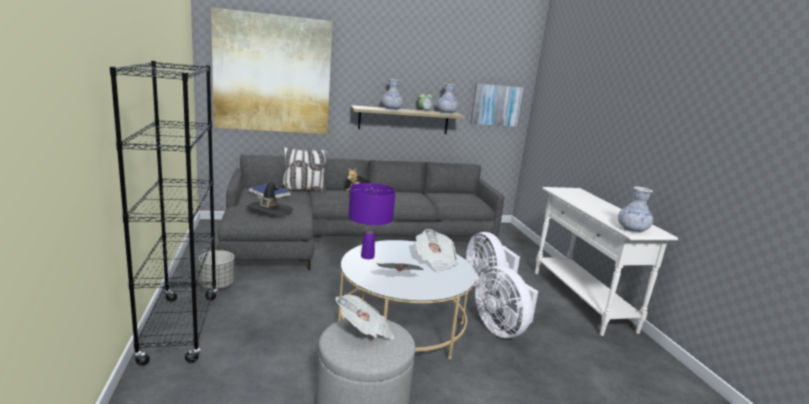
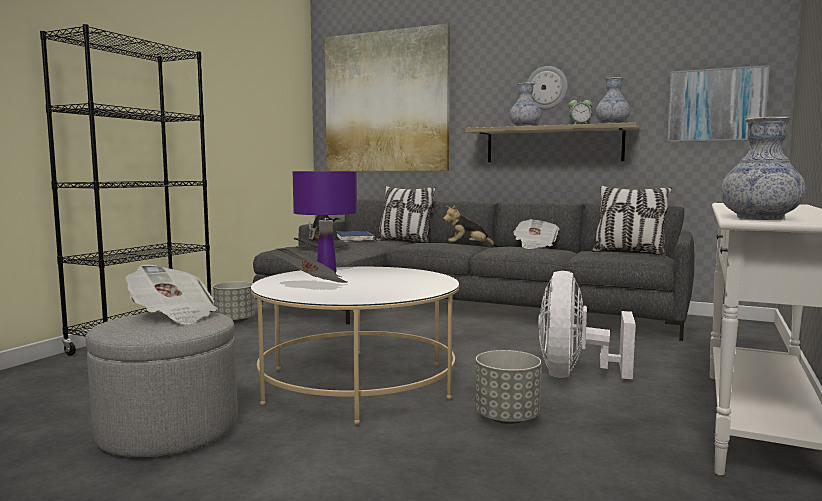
camera: 40 degrees right, 10 degrees down
(401, 81) = (546, 88): none -> wall clock
(435, 261) = (403, 283): newspaper -> newspaper (535, 246)
(461, 196) = (629, 252): none -> pillow
(502, 329) = (507, 418): white fan -> grey planter

